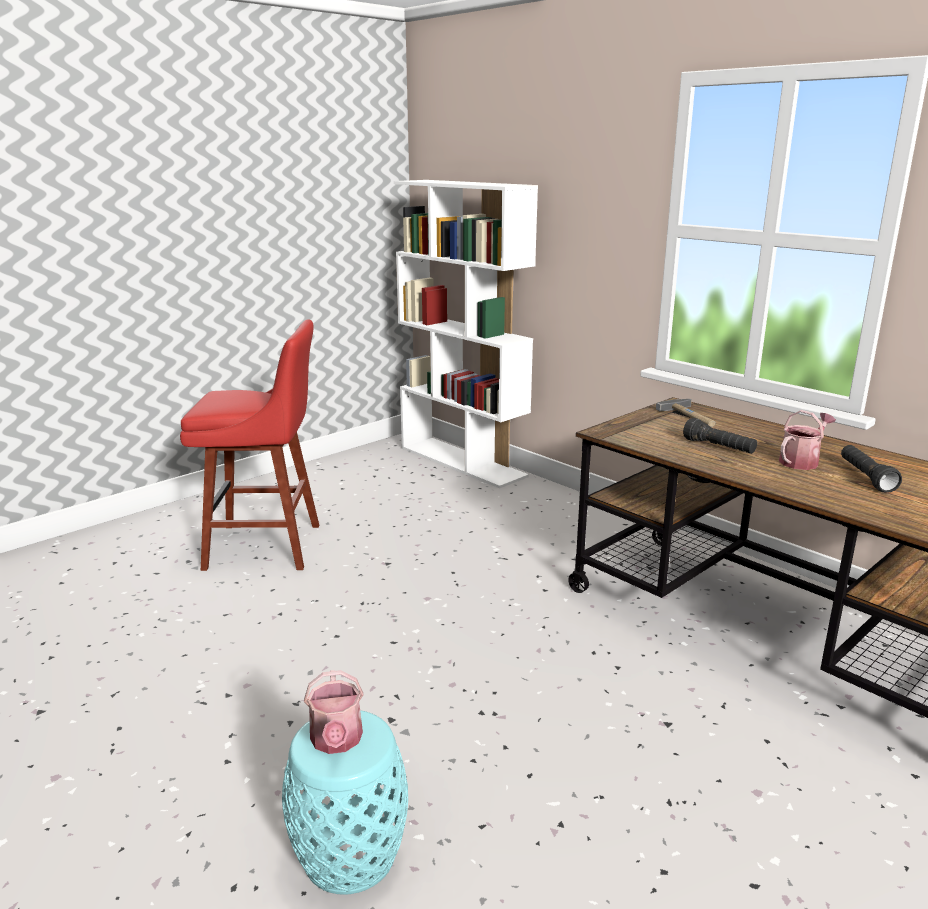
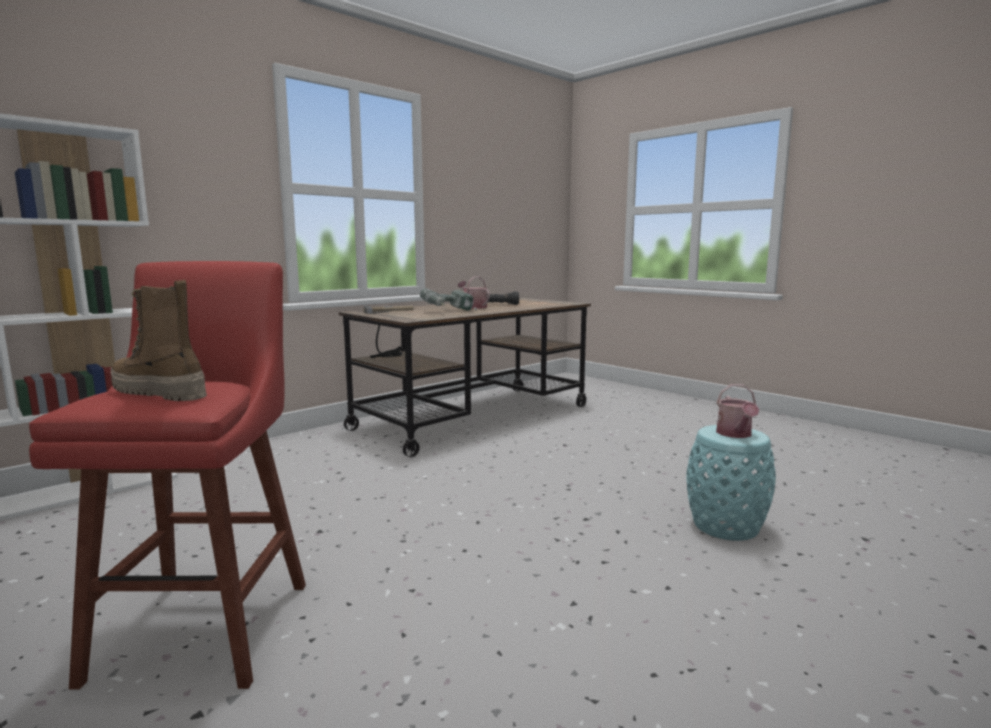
camera: 90 degrees left, 10 degrees down
(231, 399) = (159, 393): none -> boot
(337, 741) = (735, 434): watering can -> watering can turned 105 degrees clockwise
(719, 448) = (449, 311): black flashlight -> power drill

